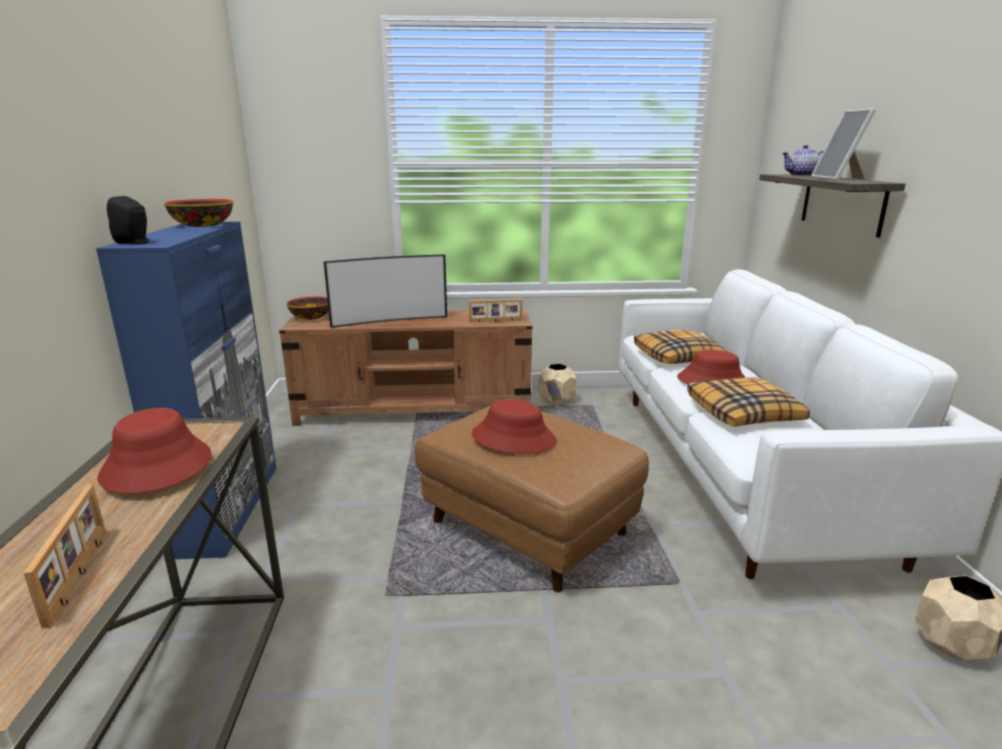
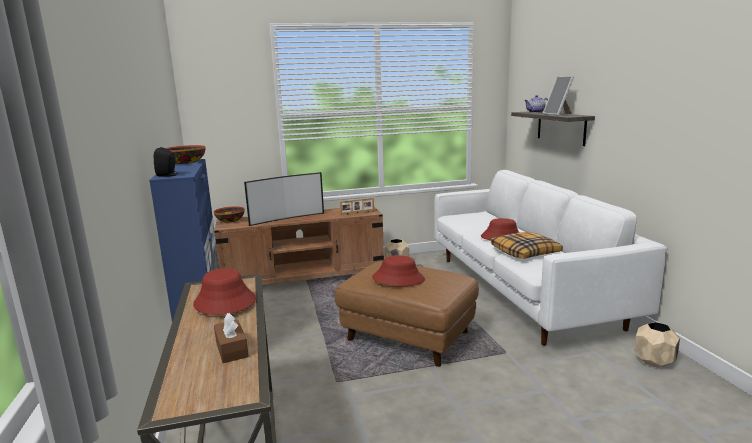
camera: 10 degrees left, 5 degrees down
(80, 574) = (231, 349): picture frame -> brown tissue box
(677, 357) = (476, 226): pillow -> none

